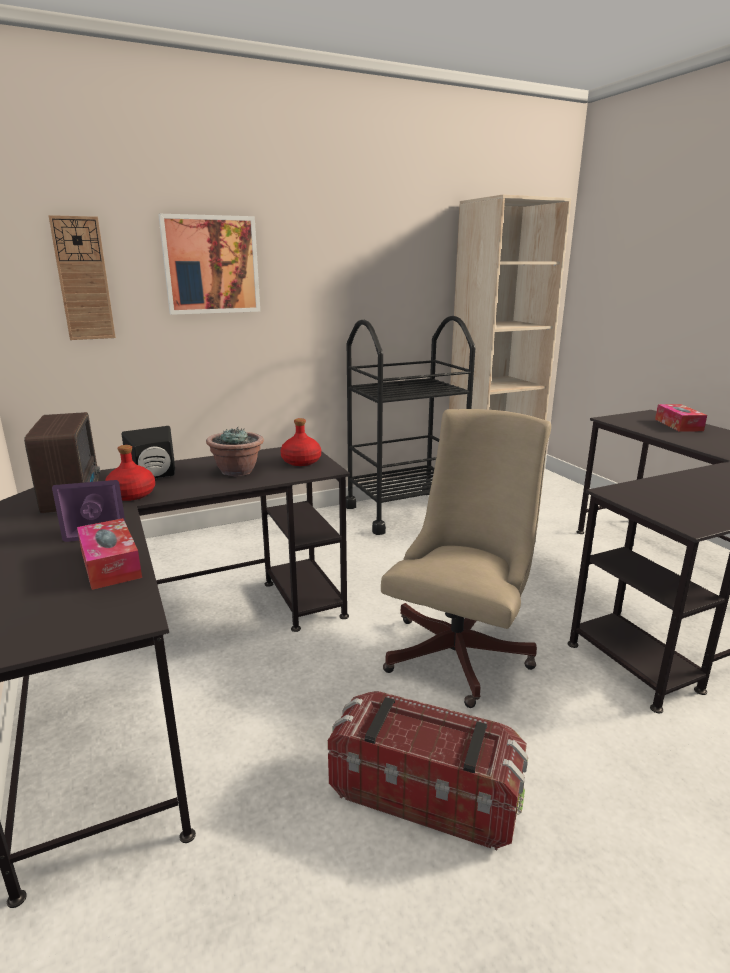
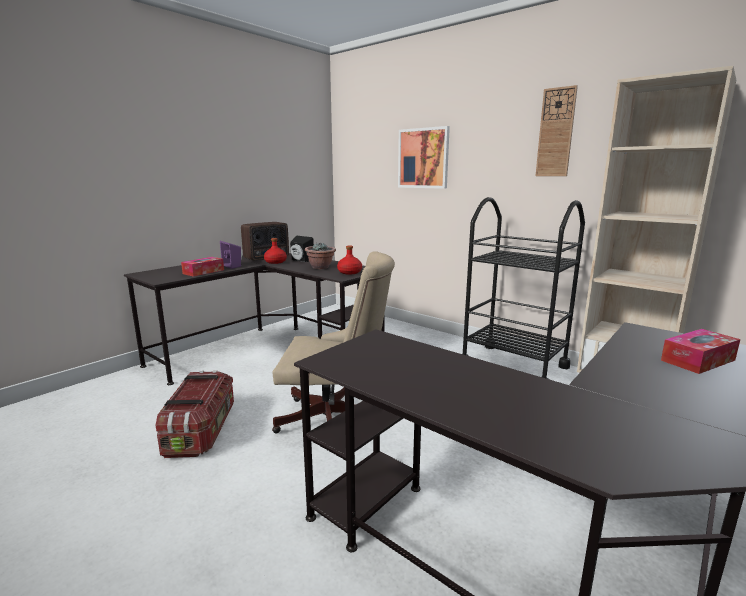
camera: 65 degrees right, 5 degrees down
(83, 279) = (367, 167): wall clock -> wall clock (556, 133)

